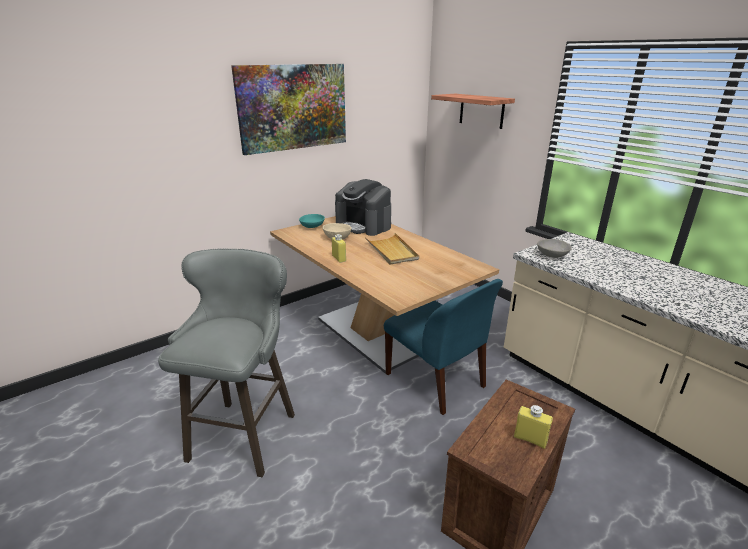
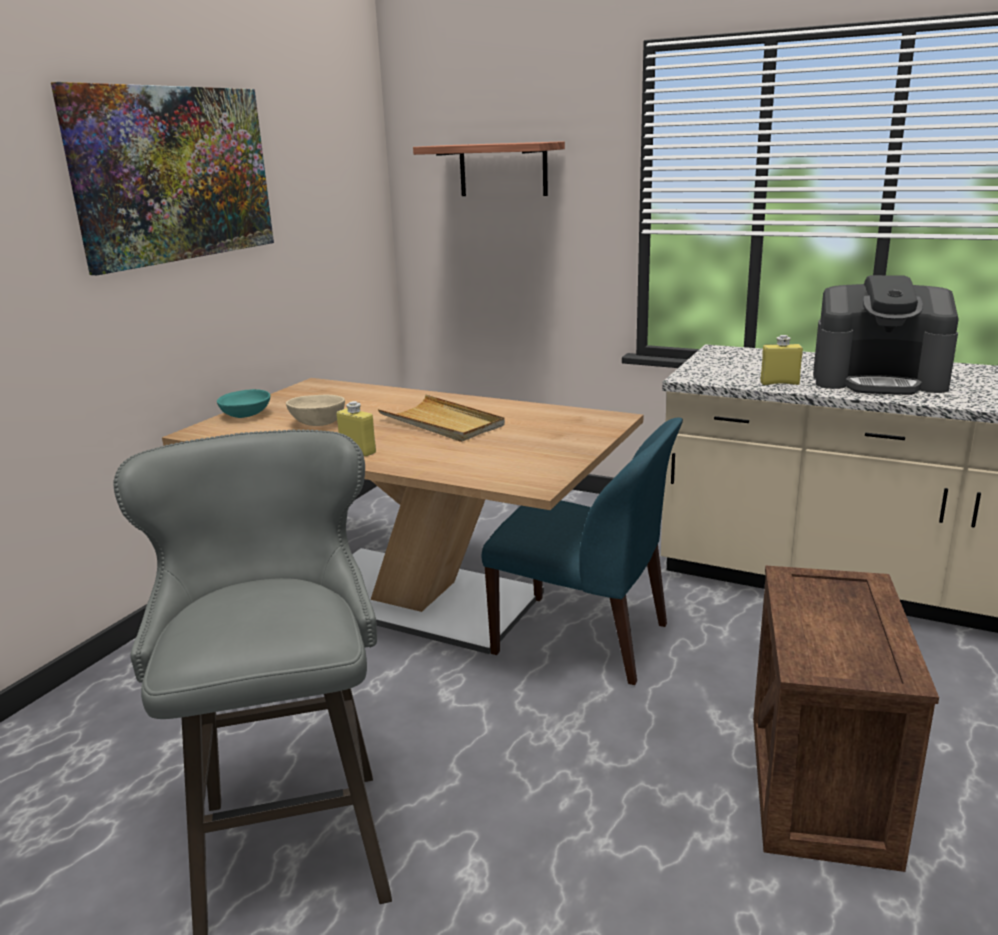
camera: 25 degrees left, 5 degrees down
(363, 225) = (347, 397): coffee machine -> coffee machine (879, 380)
(530, 439) = (873, 628): yellow bottle -> yellow bottle (779, 383)
(551, 255) = (719, 374): grey bowl -> none

